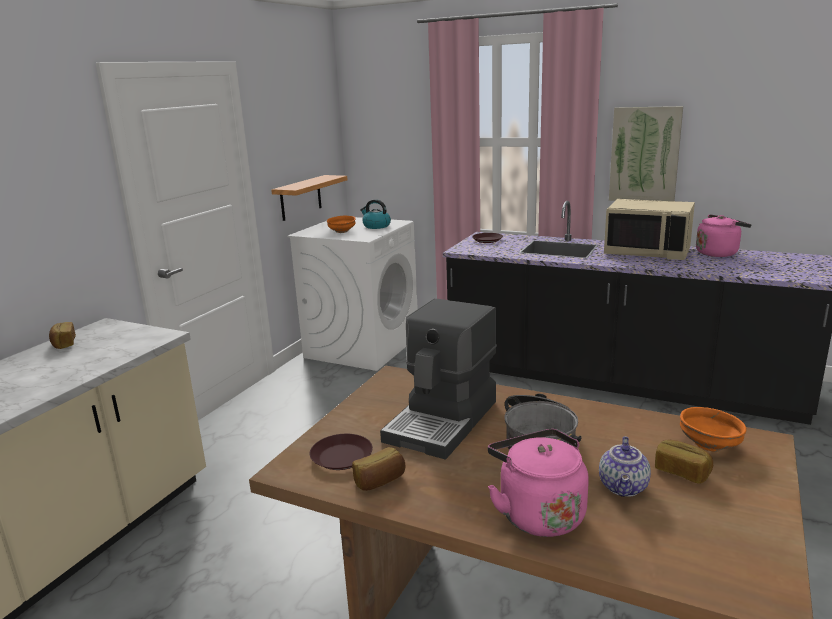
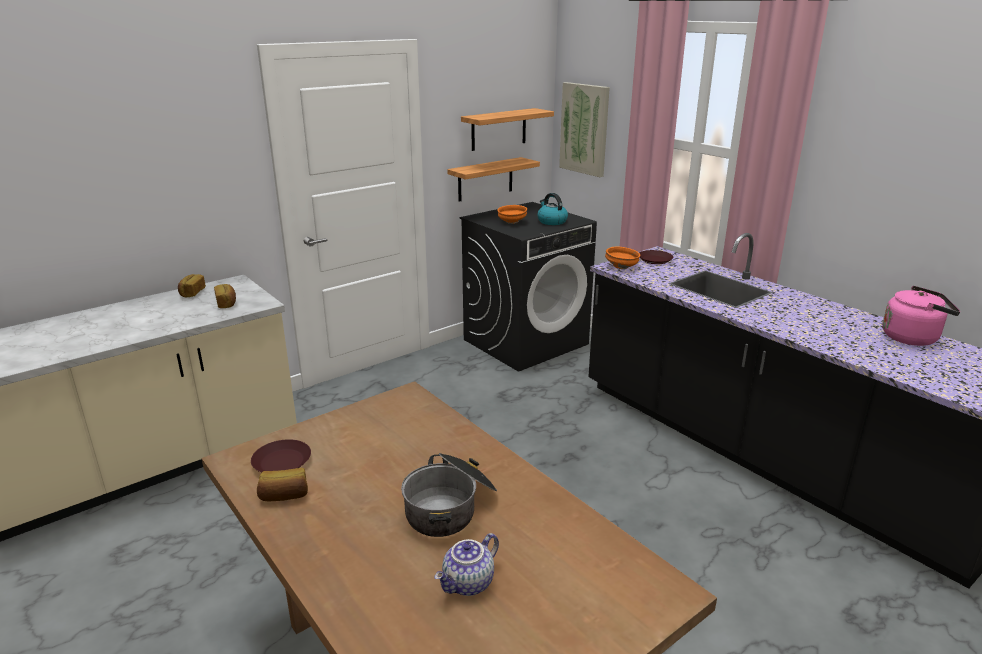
camera: 25 degrees right, 5 degrees up
(305, 149) = (498, 129): none -> shelf
(362, 346) = (526, 341): white washing machine -> black washing machine
(443, 421) = (396, 455): coffee machine -> none
(538, 513) = (366, 577): pink kettle -> none
(644, 155) = (860, 192): picture -> picture (584, 129)
(647, 252) = (821, 315): beige microwave -> none
(682, 471) = (543, 590): bread -> bread (227, 303)
(710, 445) = (609, 573): orange bowl -> orange bowl (622, 267)

